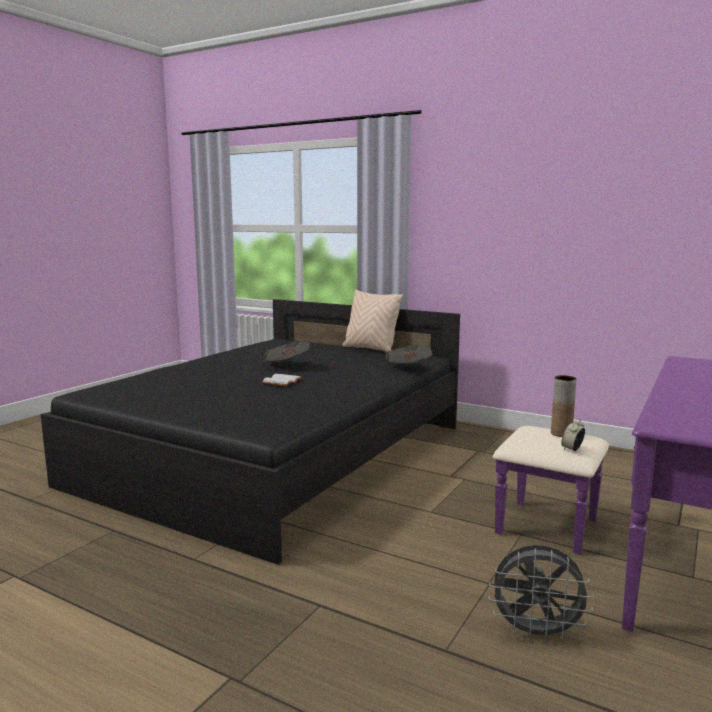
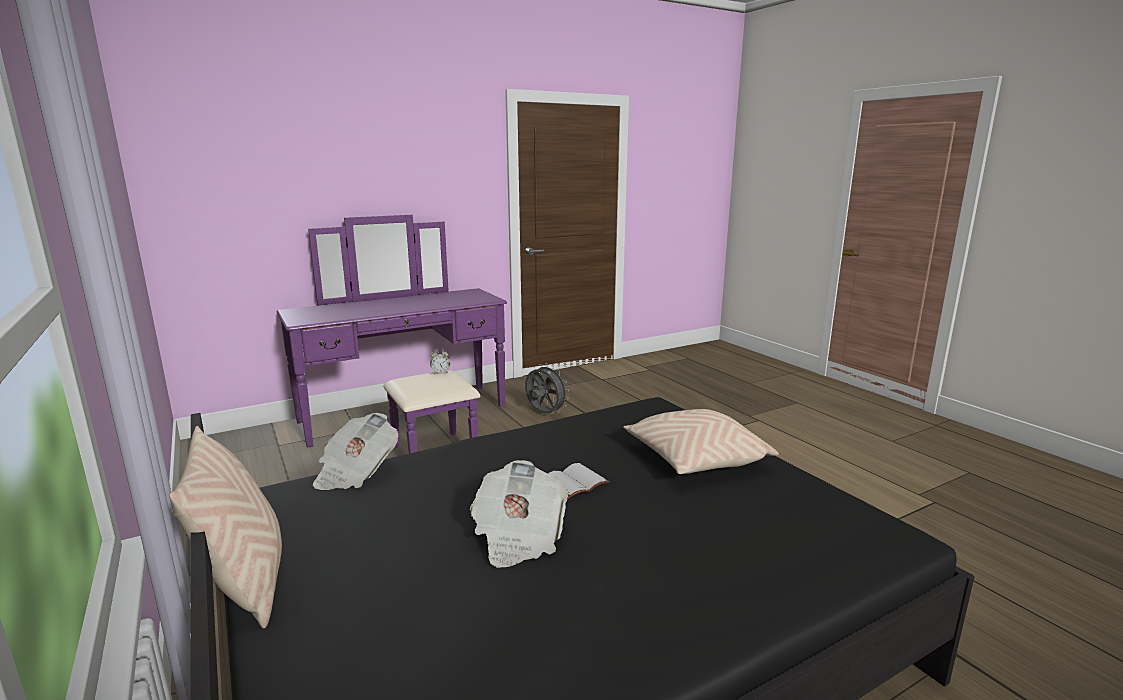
camera: 150 degrees left, 5 degrees up
(210, 402) = (695, 459): none -> beige pillow
(561, 434) = (415, 382): brown vase -> none

